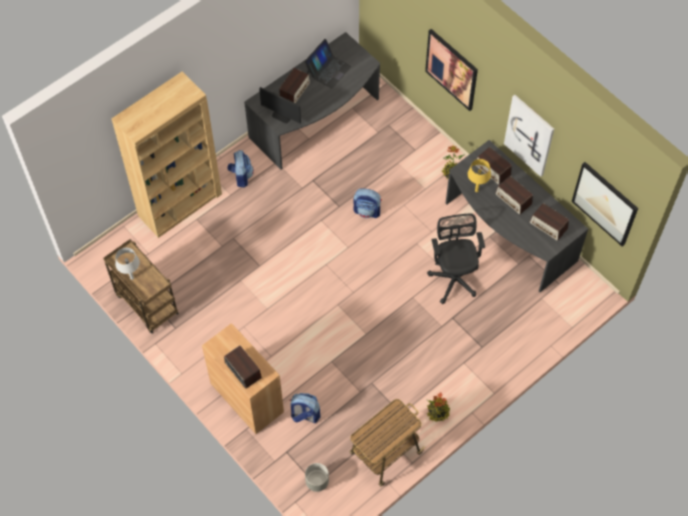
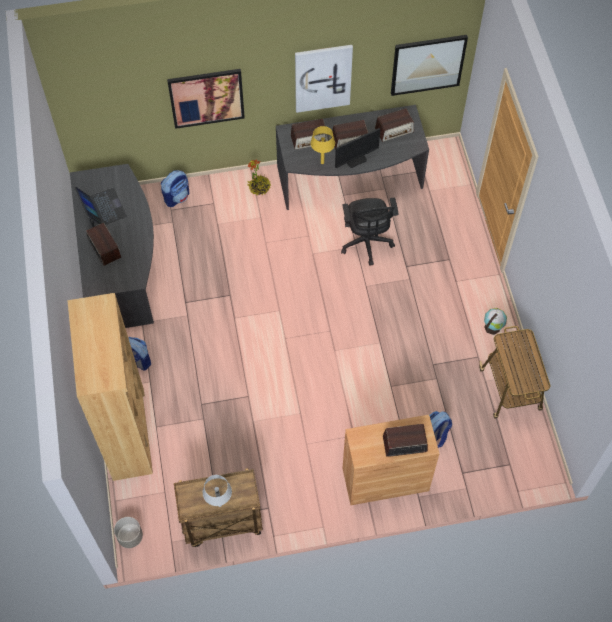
camera: 60 degrees left, 0 degrees up
(282, 115) = (125, 273): monitor -> monitor (355, 159)
(317, 481) = (507, 462): grey planter -> grey planter (130, 537)
(367, 211) = (251, 274): backpack -> backpack (177, 197)
(438, 412) = (493, 326): potted plant -> globe
(454, 277) = (366, 243): black office chair -> black office chair turned 120 degrees counterclockwise

